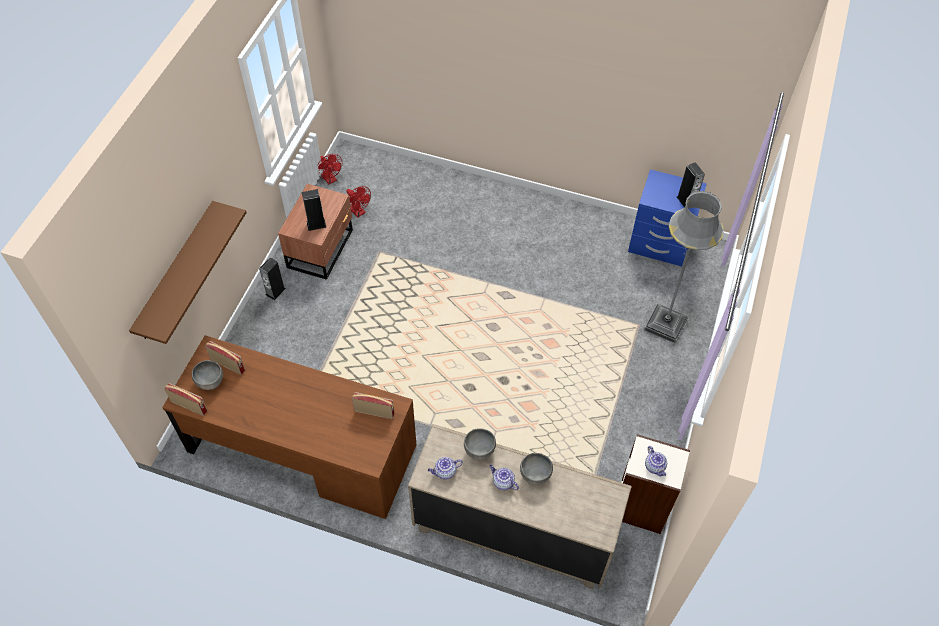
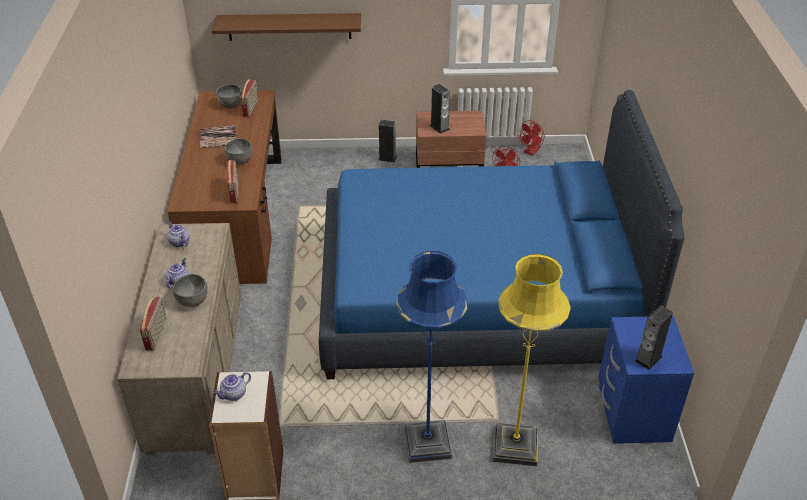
camera: 70 degrees right, 15 degrees down
(189, 405) = (205, 102): radio -> radio (157, 334)
(269, 407) = (218, 138): none -> book
(479, 451) = (208, 258): grey bowl -> grey bowl (240, 161)
(505, 291) = (477, 298): none -> blue bed
(645, 378) = (427, 442): none -> blue floor lamp
(665, 324) = (515, 446): grey floor lamp -> yellow floor lamp

